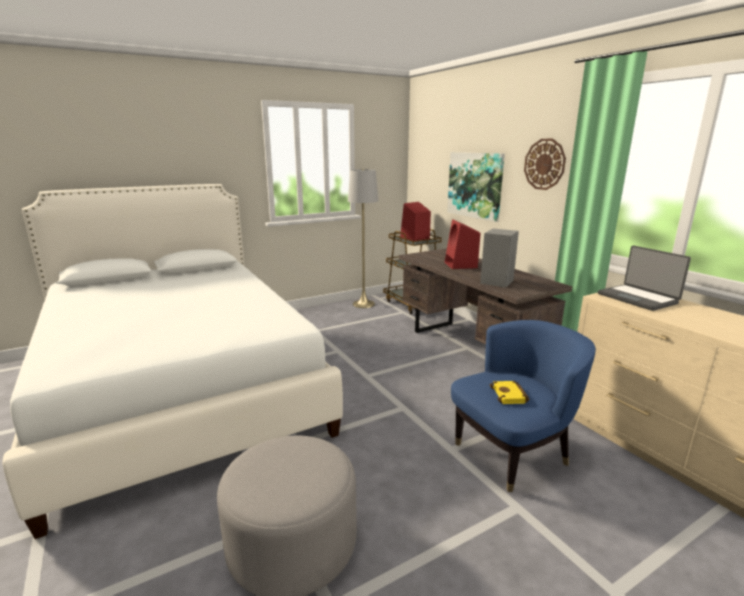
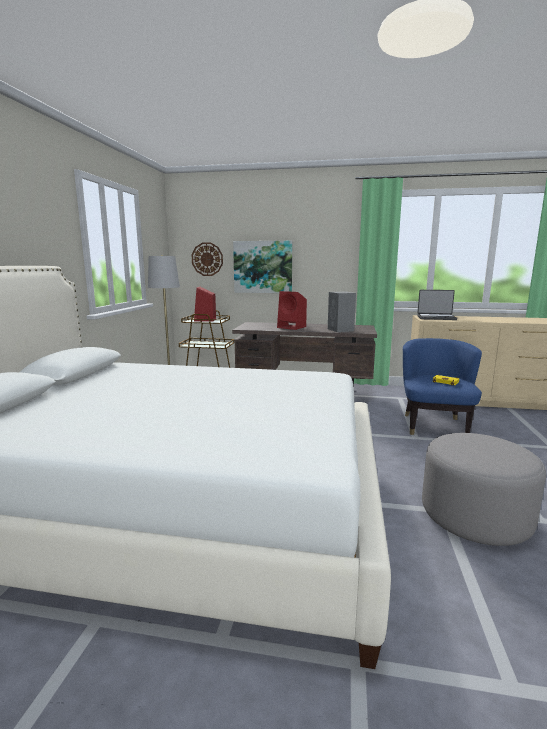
camera: 50 degrees left, 5 degrees down
(544, 164) = (330, 247): wall clock -> wall clock (207, 259)

